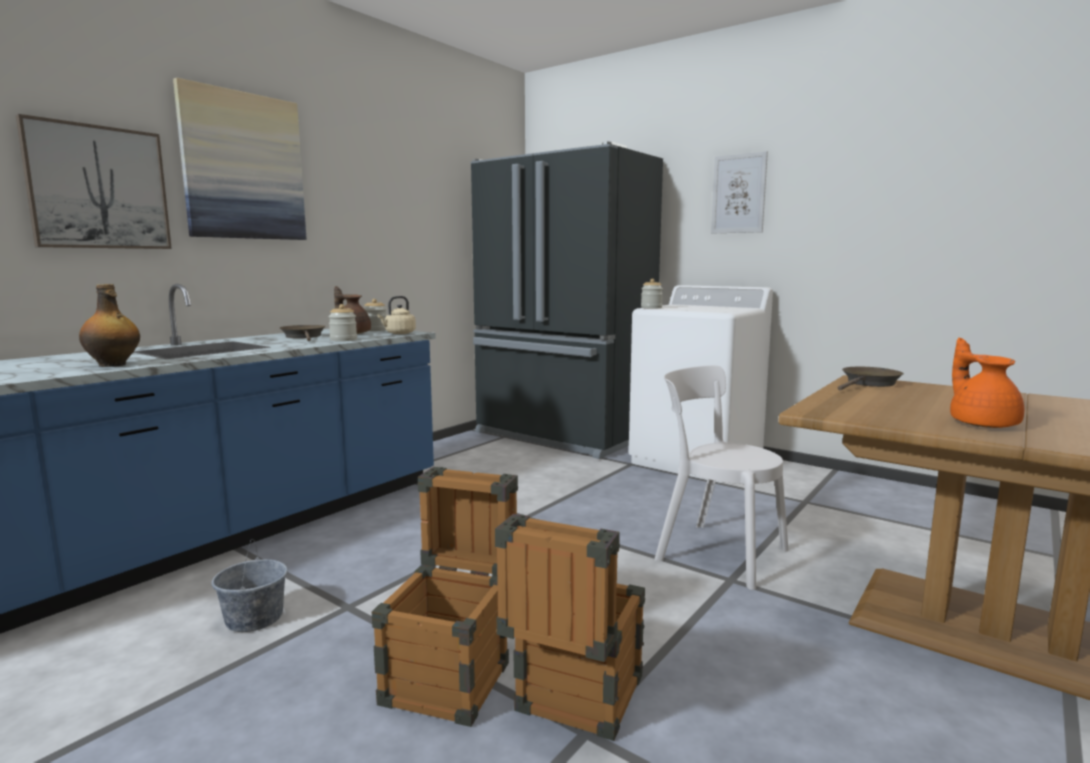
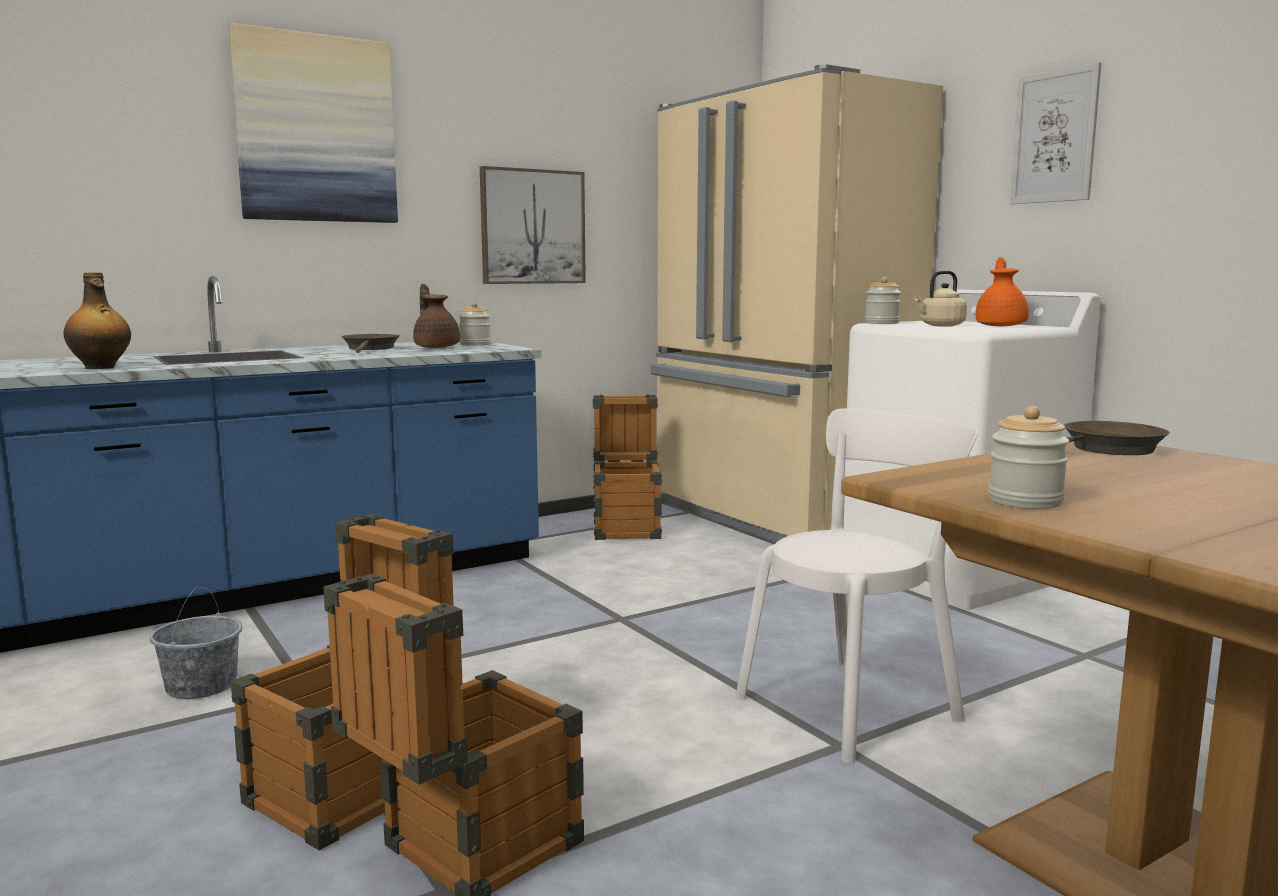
camera: 20 degrees right, 0 degrees up
(98, 188) = (135, 161): picture -> picture (532, 227)
(343, 340) = (405, 353): jar -> jar (1025, 501)
(399, 333) = (491, 349): beige kettle -> beige kettle (940, 326)
(472, 452) = (627, 527): none -> crate
(561, 435) = (774, 518): black fridge -> beige fridge
(715, 552) = (854, 704): white chair -> white chair turned 90 degrees clockwise
(981, 423) = (1162, 516): orange teapot -> orange teapot (1001, 326)

